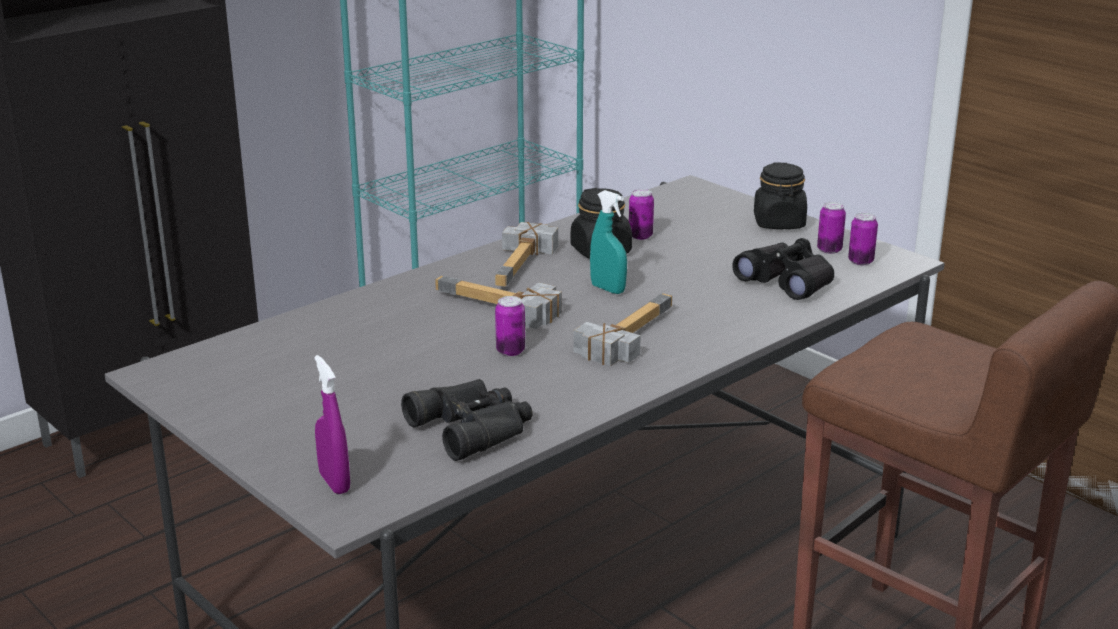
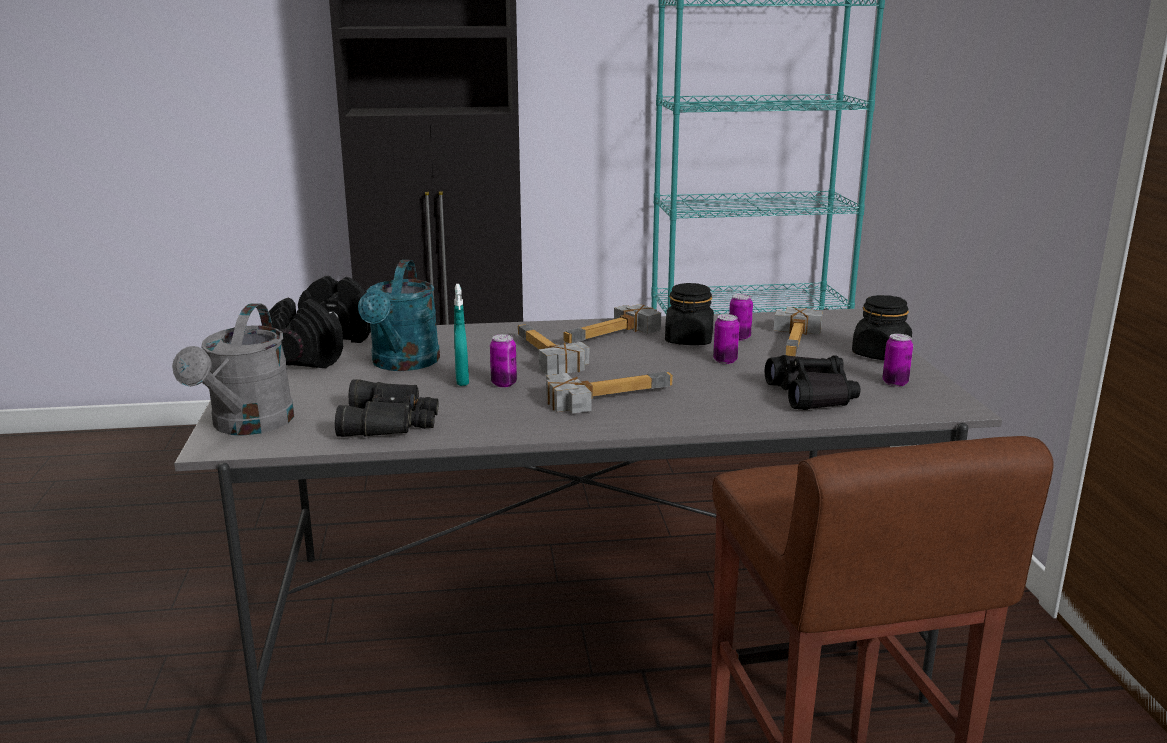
camera: 35 degrees right, 5 degrees down
(244, 370) = (322, 350): none -> black dumbbell
(334, 483) = (247, 425): purple spray bottle -> grey watering can
(368, 360) = (402, 364): none -> turquoise watering can
(608, 289) = (648, 364): turquoise spray bottle -> turquoise spray bottle (462, 381)
(698, 226) = (801, 341): none -> hammer
(860, 261) = (911, 398): can -> can (725, 360)

